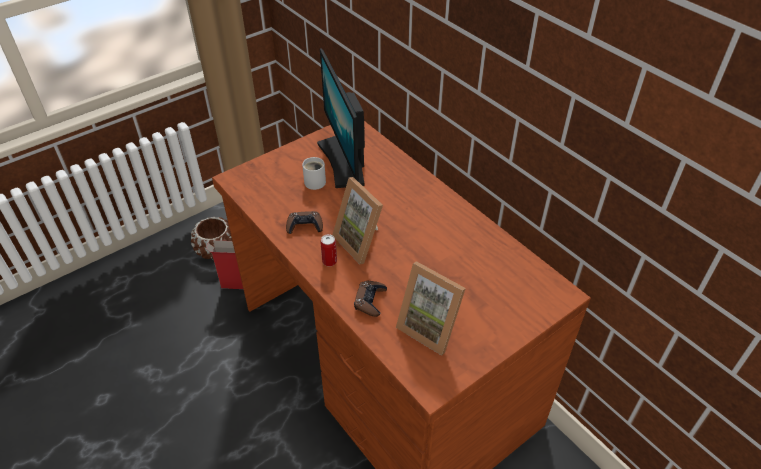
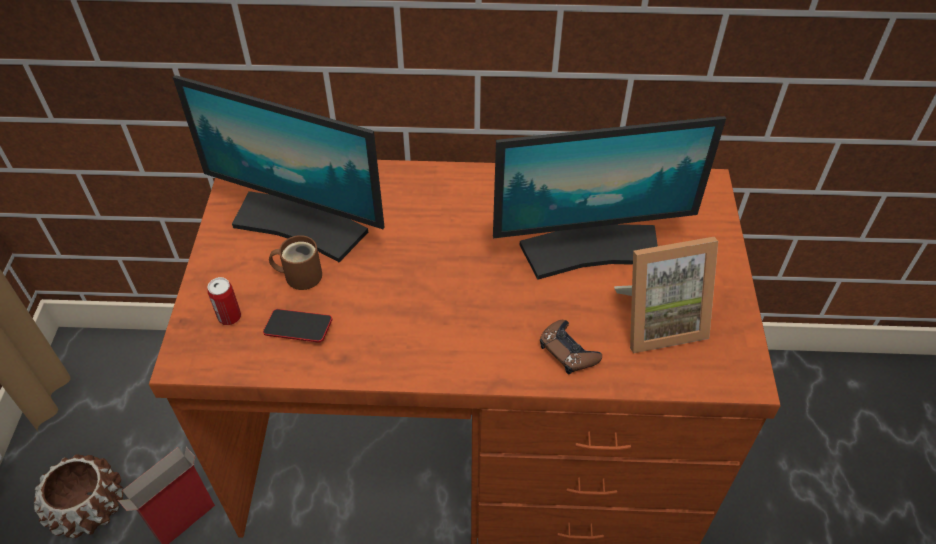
camera: 50 degrees left, 5 degrees up
(284, 200) = (298, 328): none -> phone
(304, 226) = (373, 336): brown game controller -> none
(314, 181) = (300, 274): white mug -> brown mug
(329, 261) = (463, 350): can -> can (229, 317)
(362, 241) = (463, 296): picture frame -> none
(450, 271) = (591, 248): none -> monitor

